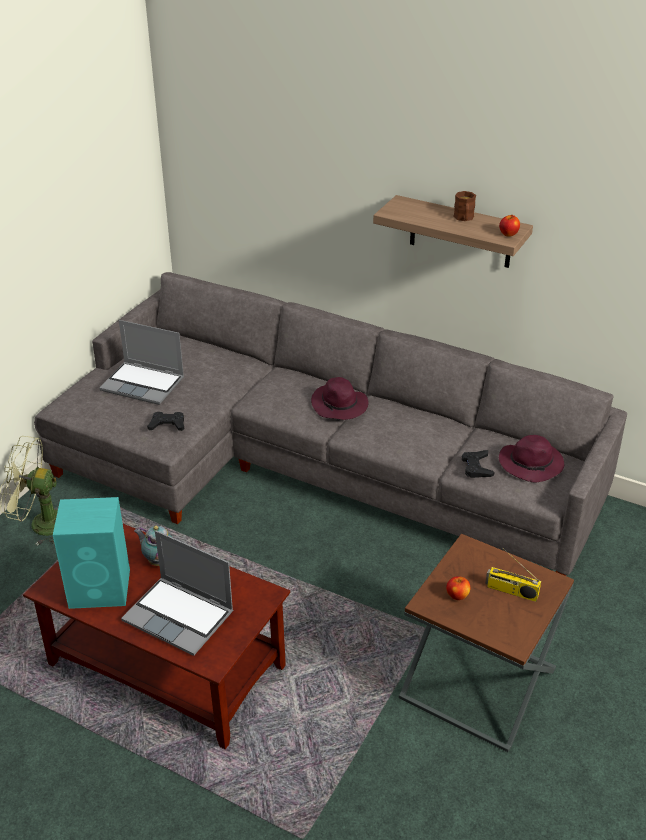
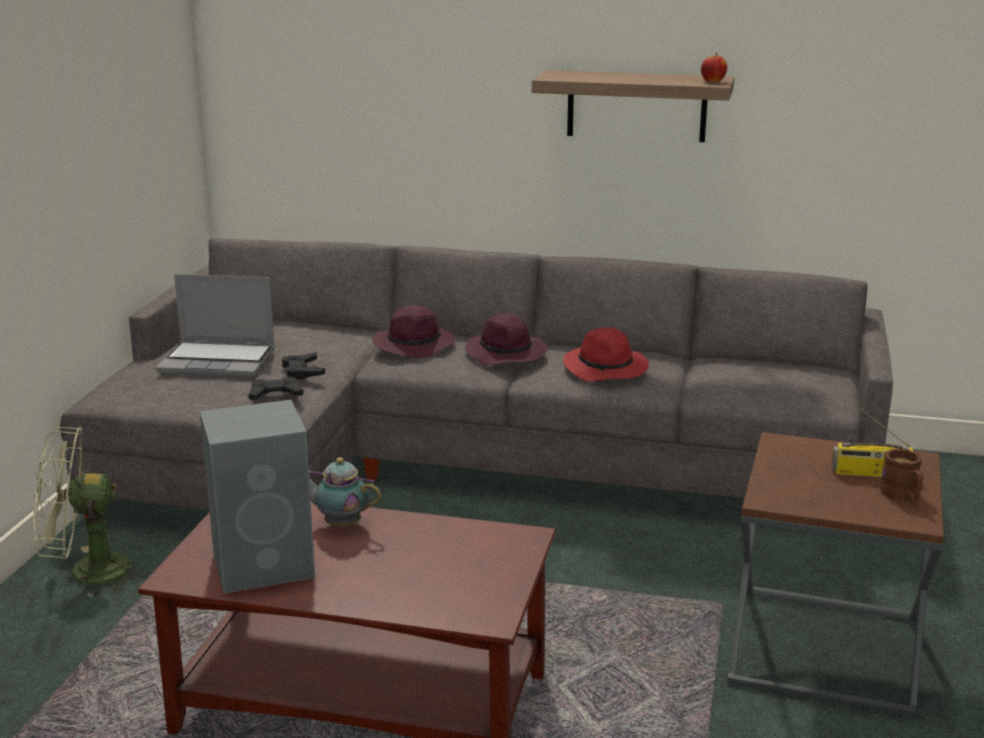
camera: 15 degrees left, 15 degrees down
(101, 588) = (266, 565): turquoise speaker -> grey speaker
(180, 616) = (409, 577): laptop -> none
(401, 434) = (606, 369): none -> red hat
(457, 596) = (804, 487): apple -> none
(464, 218) = (647, 76): brown mug -> brown mug (902, 496)
(476, 467) = (724, 387): black game controller -> black game controller (302, 371)
(532, 464) = (791, 376): purple hat -> purple hat (415, 345)

